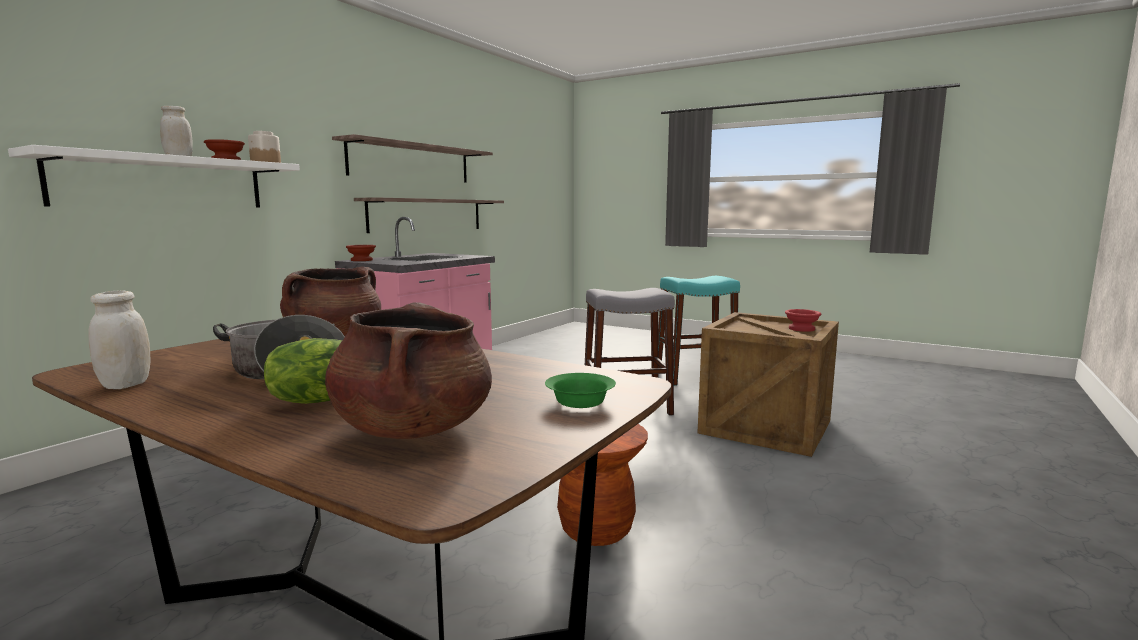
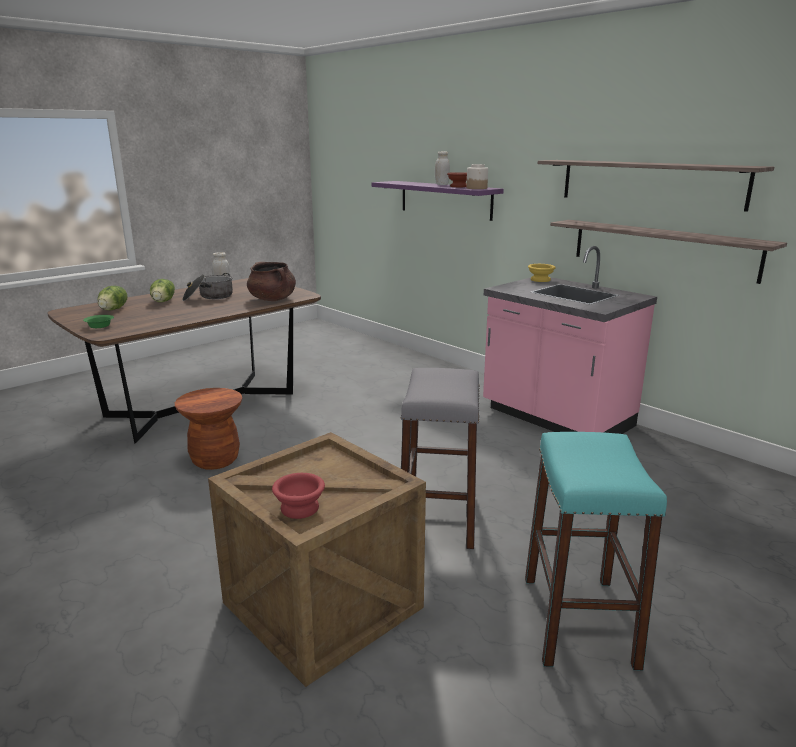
camera: 105 degrees right, 10 degrees up
(163, 183) = (445, 199): white shelf -> purple shelf
(361, 260) = (540, 279): brown bowl -> yellow bowl
(413, 428) = (114, 309): brown cooking pot -> lettuce

